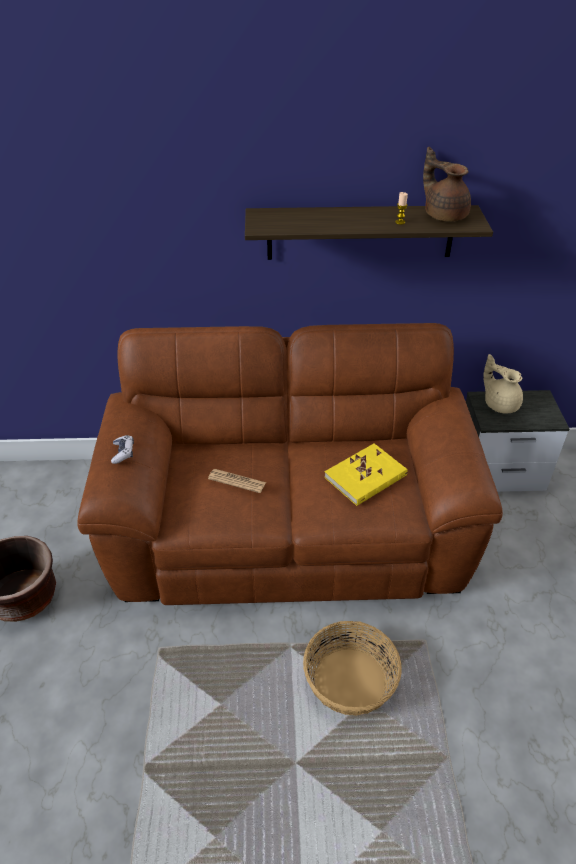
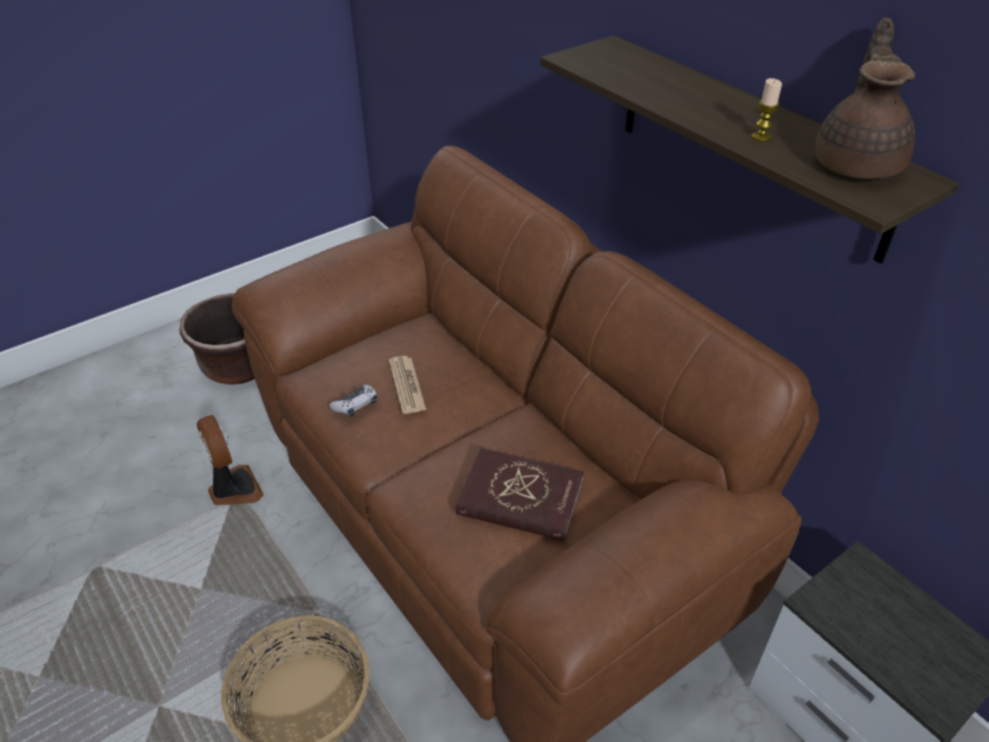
camera: 55 degrees right, 0 degrees up
(123, 453) = (327, 266): game controller -> game controller (356, 405)
(148, 651) = (233, 489): none -> fan
(365, 477) = (520, 498): yellow book -> red book
(500, 403) = (882, 598): beige teapot -> none

